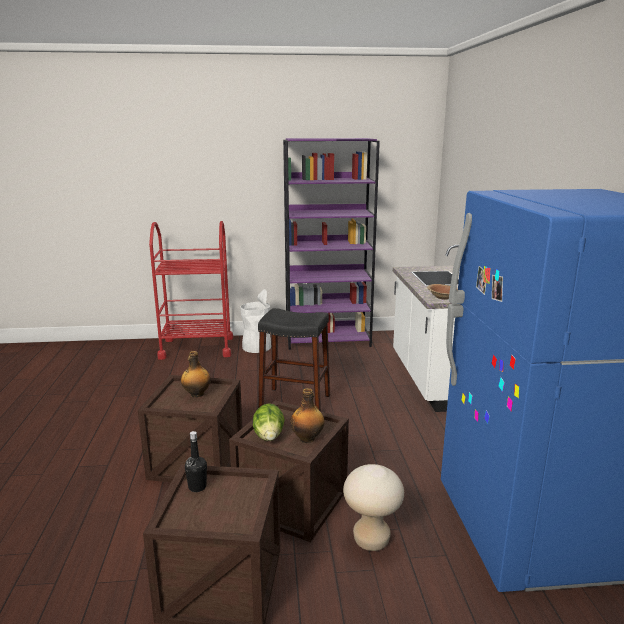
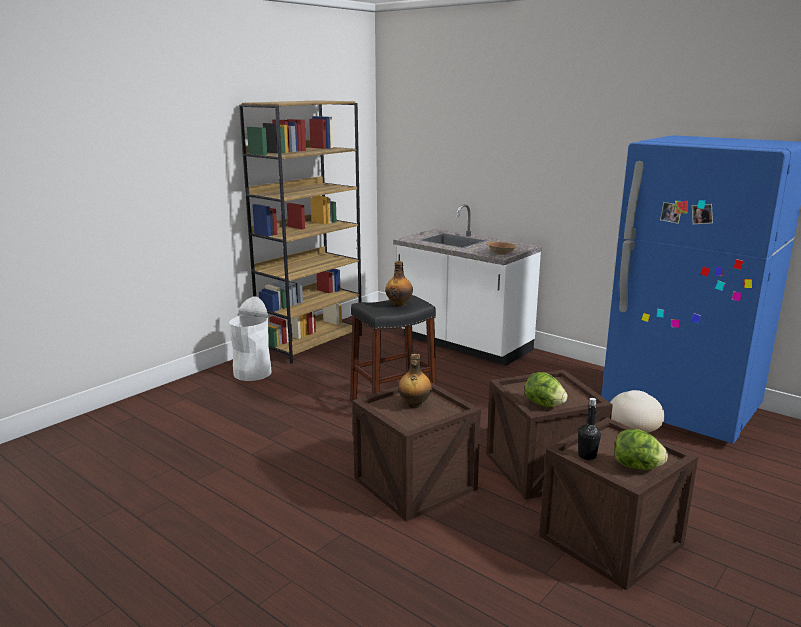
camera: 45 degrees left, 0 degrees up
(197, 348) = (182, 398): red cart -> none
(205, 517) = (637, 467): none -> lettuce
(307, 438) = (568, 394): bottle -> bottle (399, 304)
(328, 340) = (311, 342): purple bookcase -> brown bookcase

